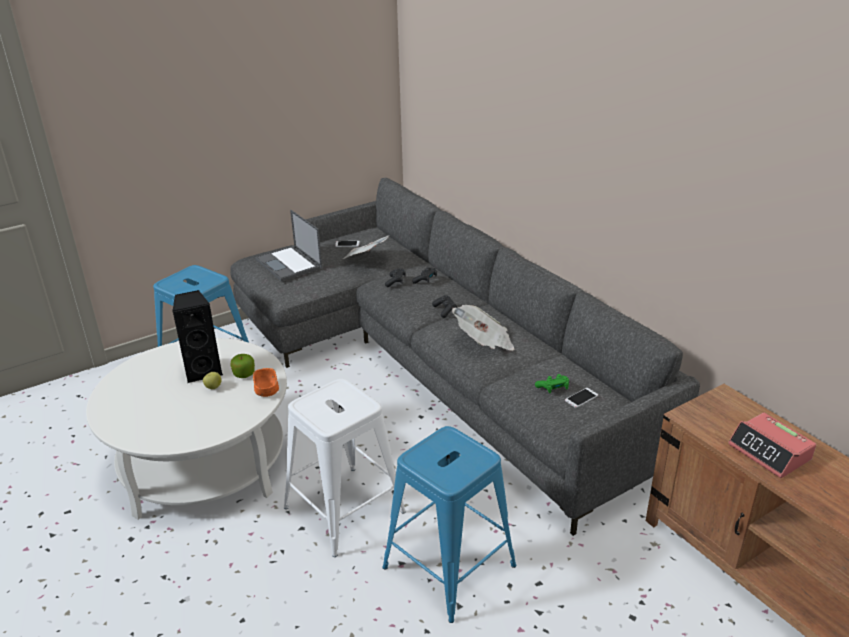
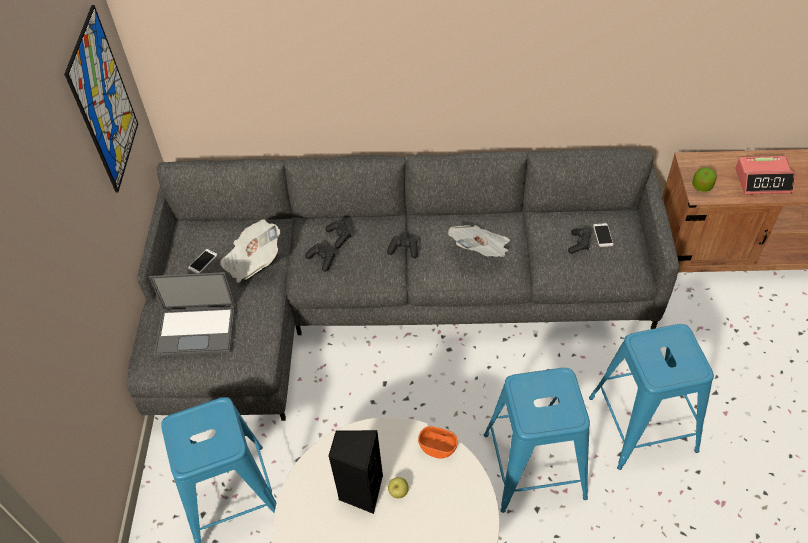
camera: 55 degrees left, 20 degrees up
(244, 374) = (394, 456): apple -> apple (702, 186)
(339, 86) = (103, 101): none -> picture
(343, 510) = (533, 466): white stool -> blue stool
(553, 388) = (579, 244): green game controller -> black game controller

